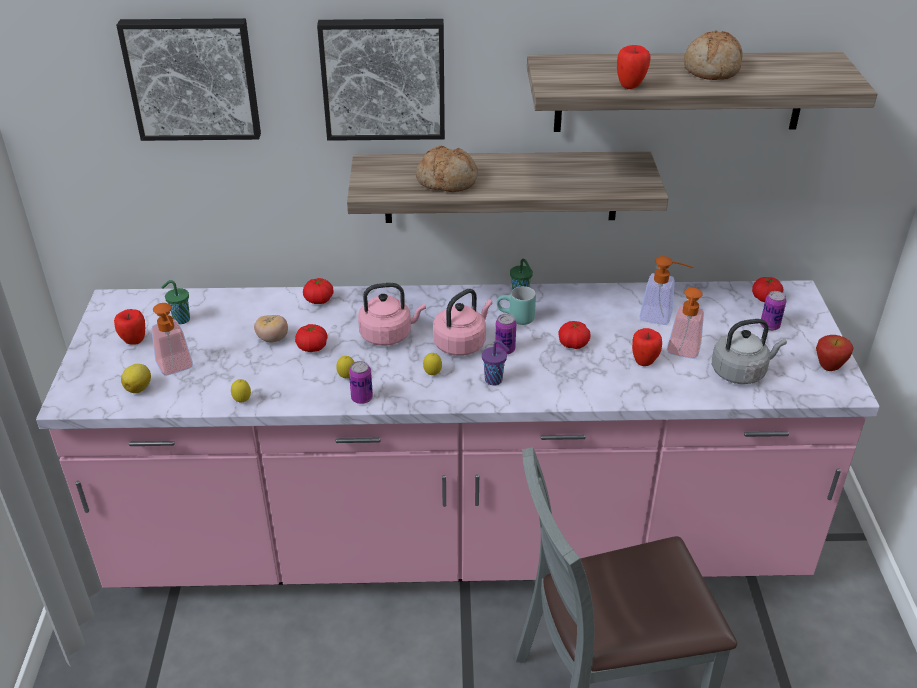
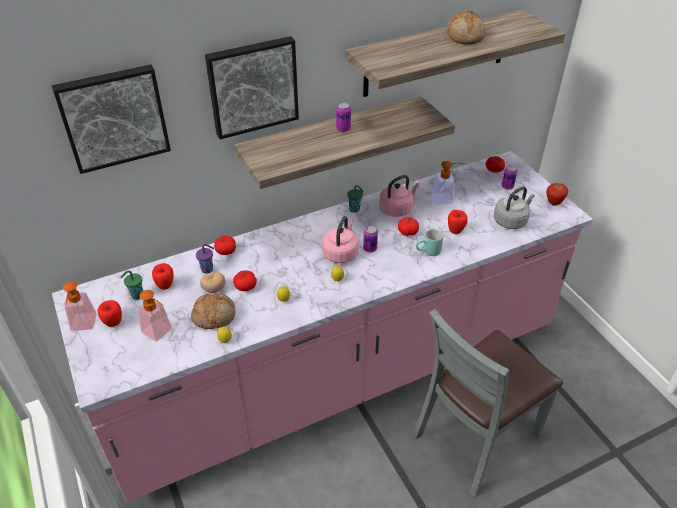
camera: 25 degrees left, 5 degrees up
(139, 388) = (143, 357): lemon -> none
(362, 398) = (304, 311): can -> can (343, 129)
(388, 335) = (290, 262): pink kettle -> pink kettle (397, 209)
(447, 180) = (314, 148): bread -> bread (214, 316)
(494, 380) = (378, 271): purple cup -> purple cup (208, 269)
(515, 319) = (362, 226): turquoise mug -> turquoise mug (428, 253)
(630, 86) = (429, 59): apple -> apple (165, 286)
(682, 353) = (472, 218): soap dispenser -> soap dispenser (83, 326)

